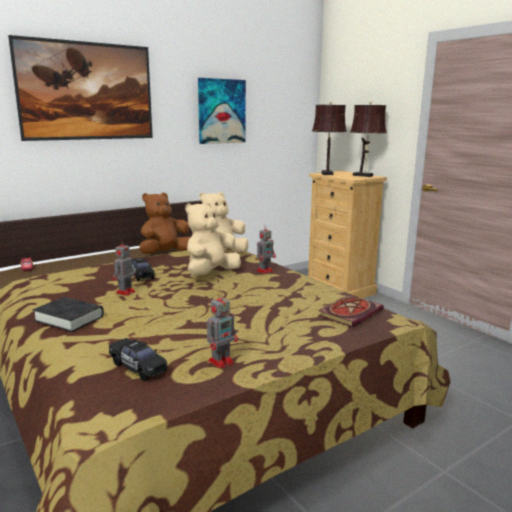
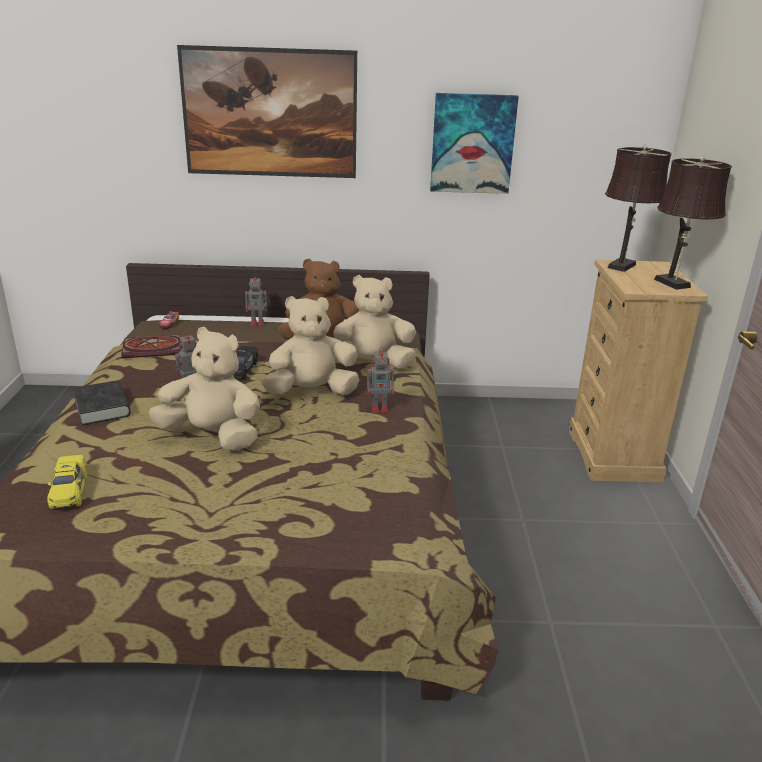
camera: 35 degrees right, 10 degrees up
(138, 367) = (69, 491): black toy car -> yellow toy car
(189, 309) = (212, 436): none -> beige plush toy
(222, 361) = (137, 517): toy robot -> toy robot (258, 323)
(350, 312) = (367, 513): book -> book (154, 348)

